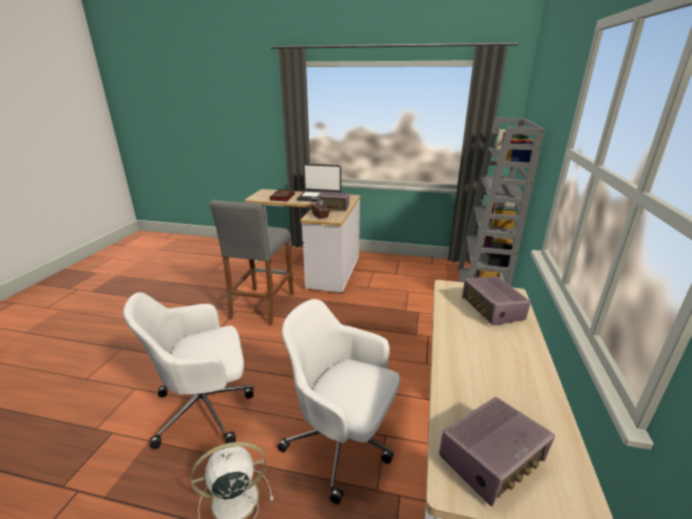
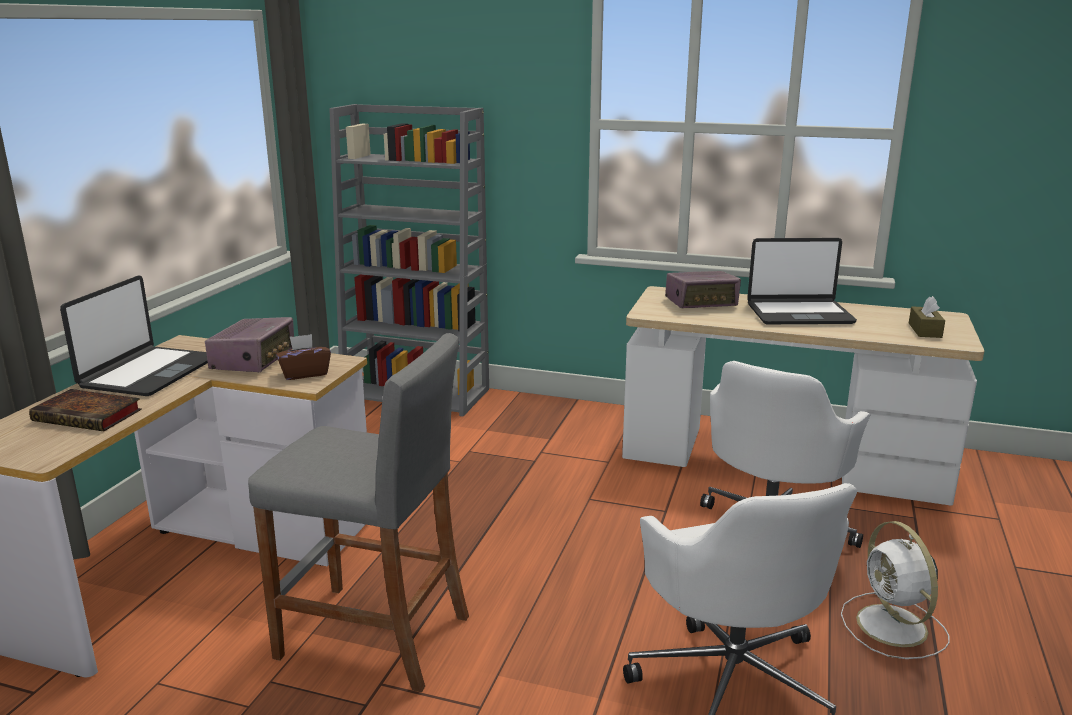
camera: 85 degrees left, 5 degrees down
(491, 460) = (925, 330): radio -> brown tissue box
(496, 362) = (799, 313): none -> laptop

